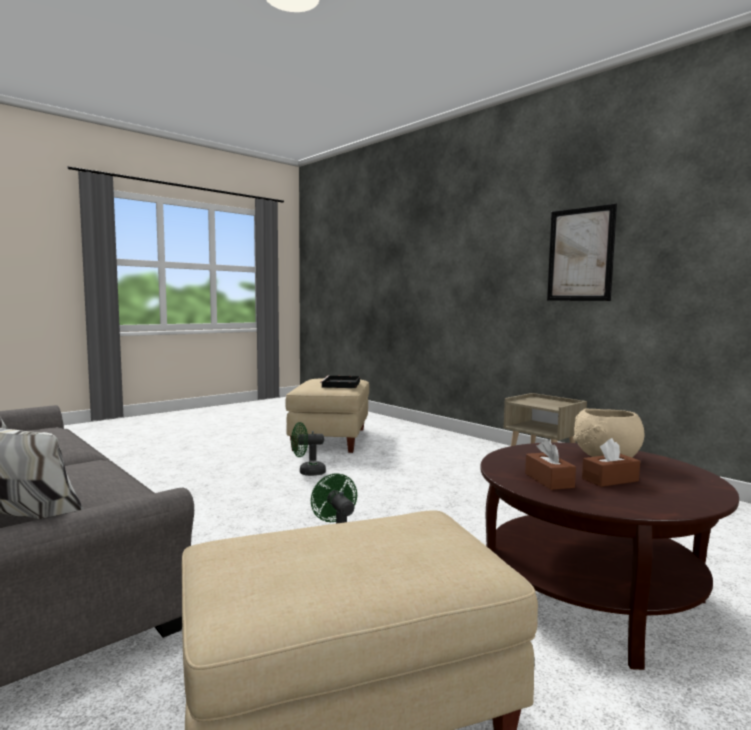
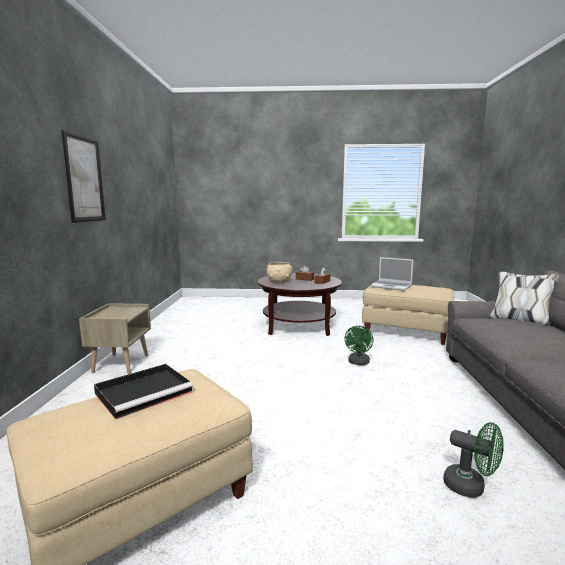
camera: 135 degrees left, 5 degrees up
(307, 472) = (292, 431): green fan -> green fan (471, 487)
(398, 537) = (392, 286): none -> laptop

